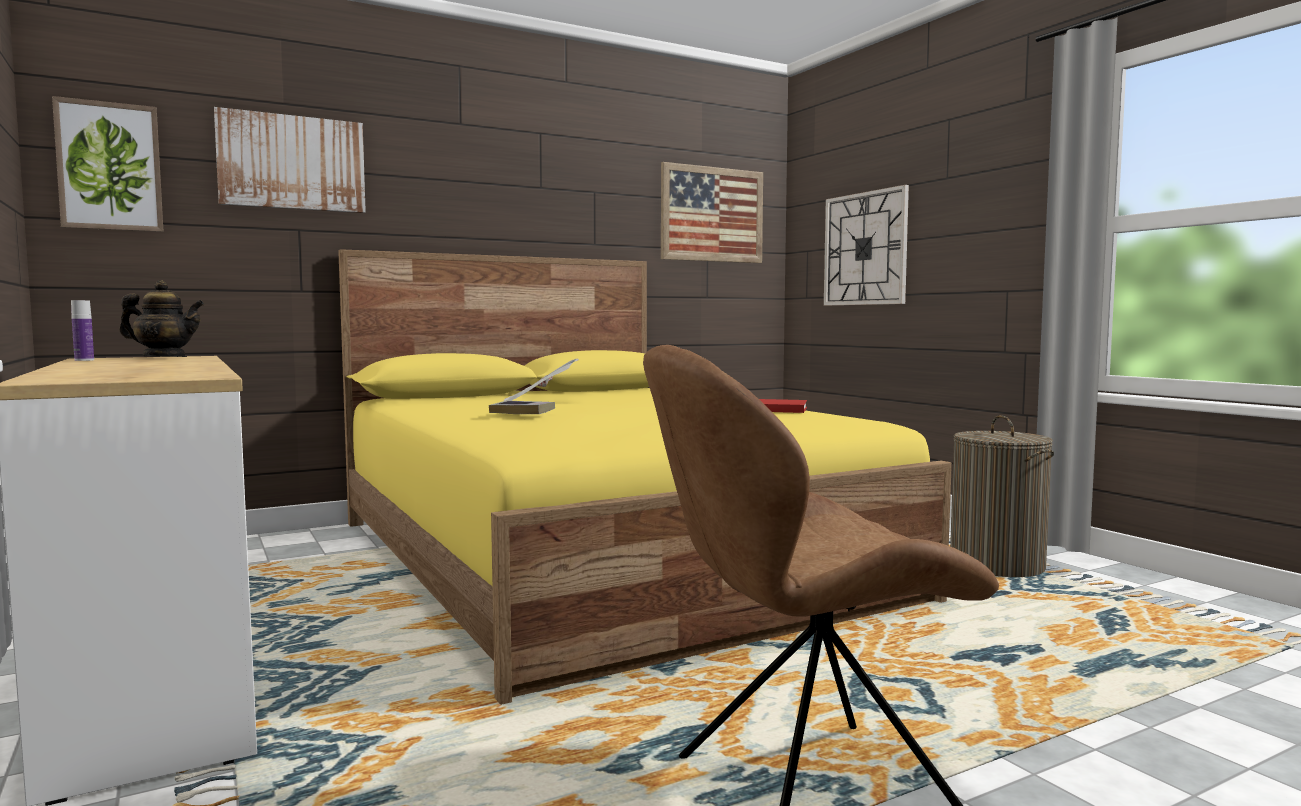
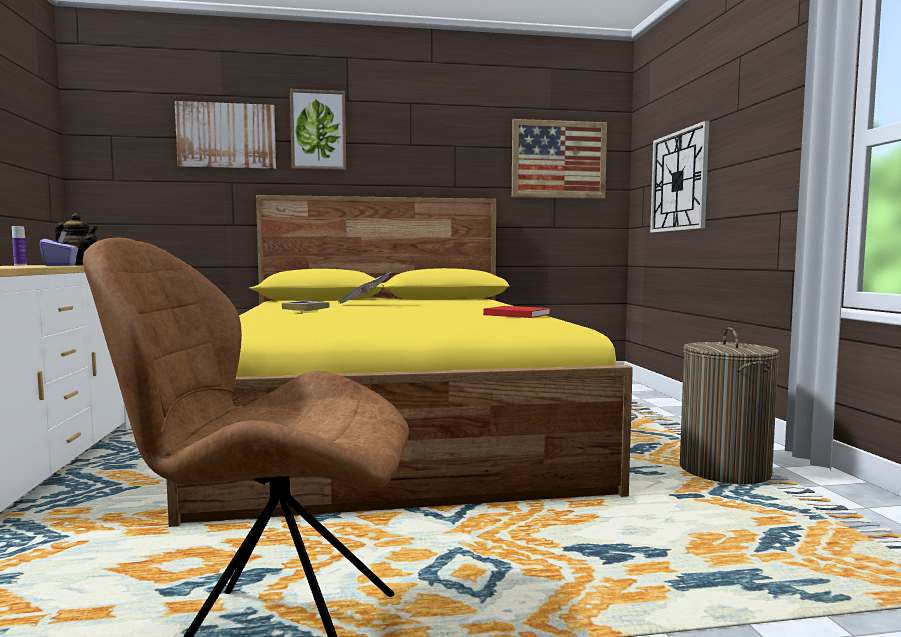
camera: 20 degrees right, 0 degrees up
(110, 167) = (112, 145): picture -> picture (318, 130)
(187, 361) = (61, 265): none -> purple tissue box

